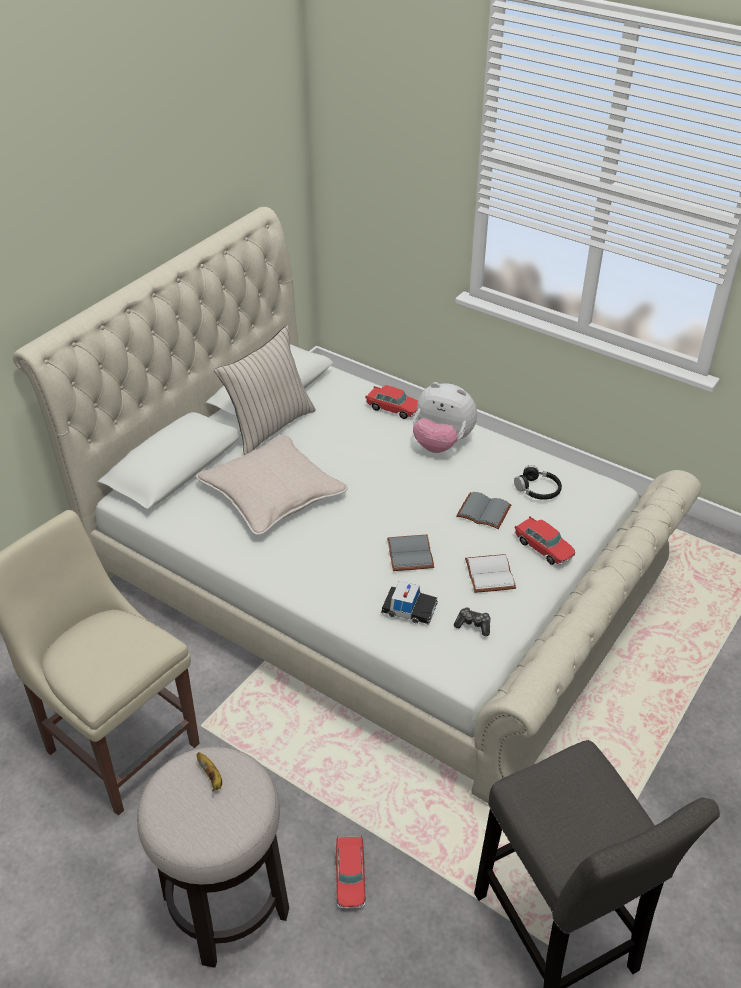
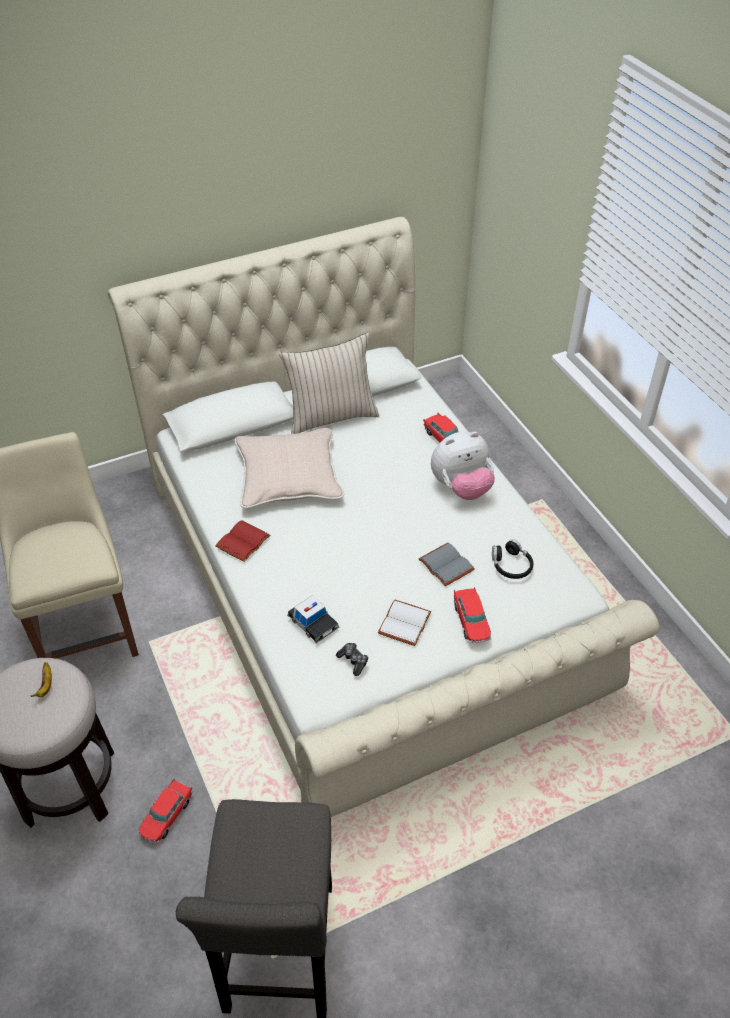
camera: 30 degrees right, 5 degrees up
(277, 567) = (242, 540): none -> red book
(411, 554) = (353, 576): grey book -> none
(441, 443) = (461, 488): plush toy -> plush toy turned 75 degrees counterclockwise

